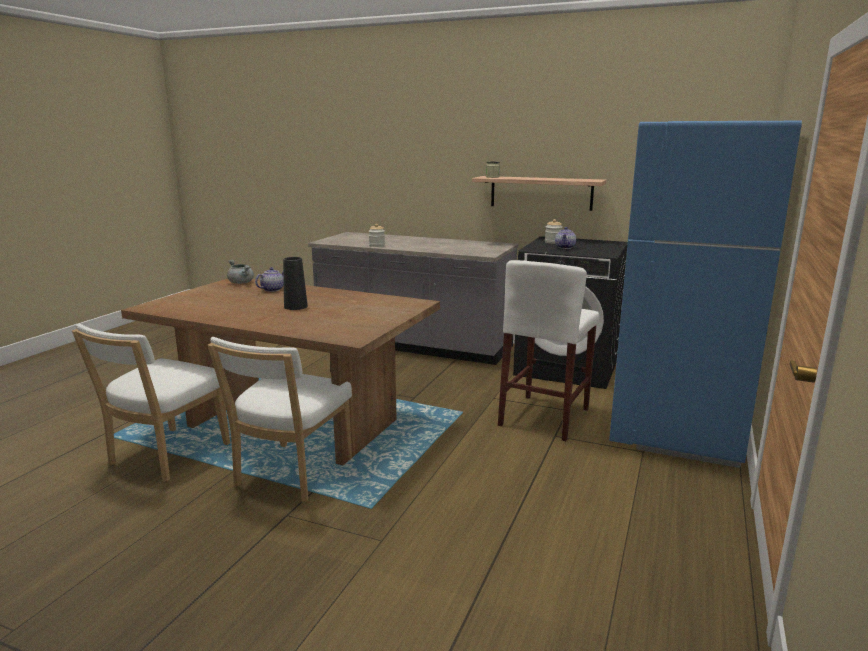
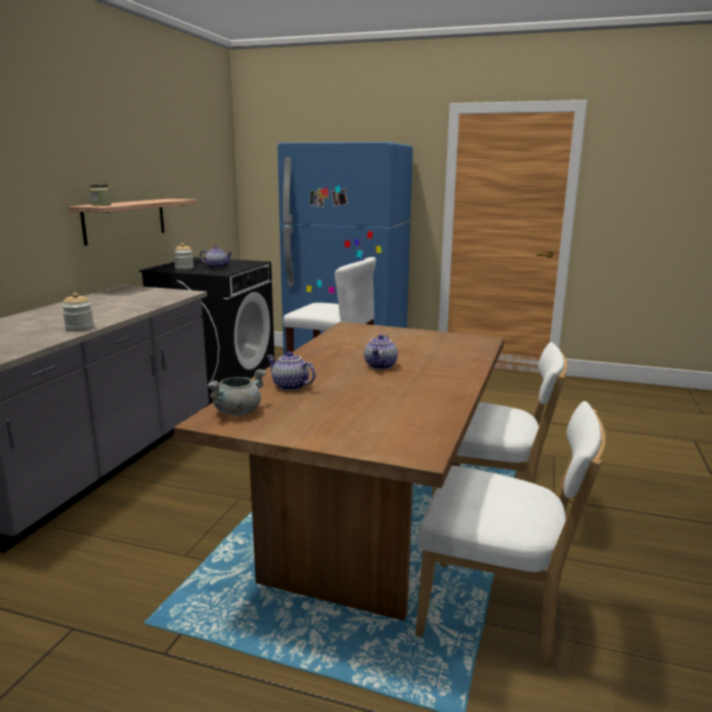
camera: 95 degrees left, 0 degrees up
(295, 306) = (381, 366): black vase -> teapot

